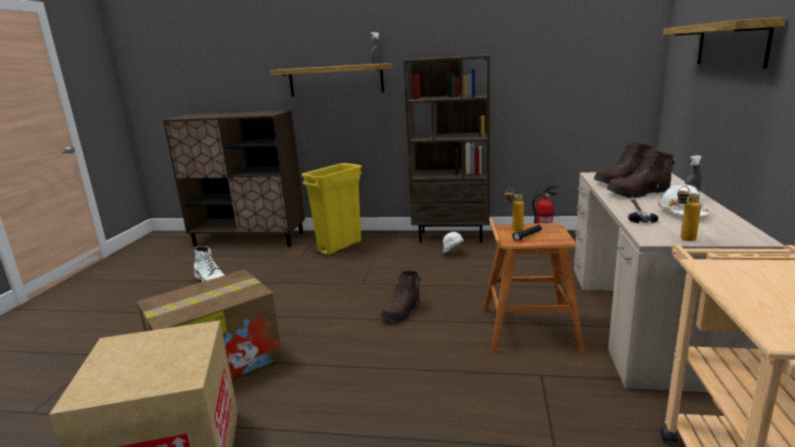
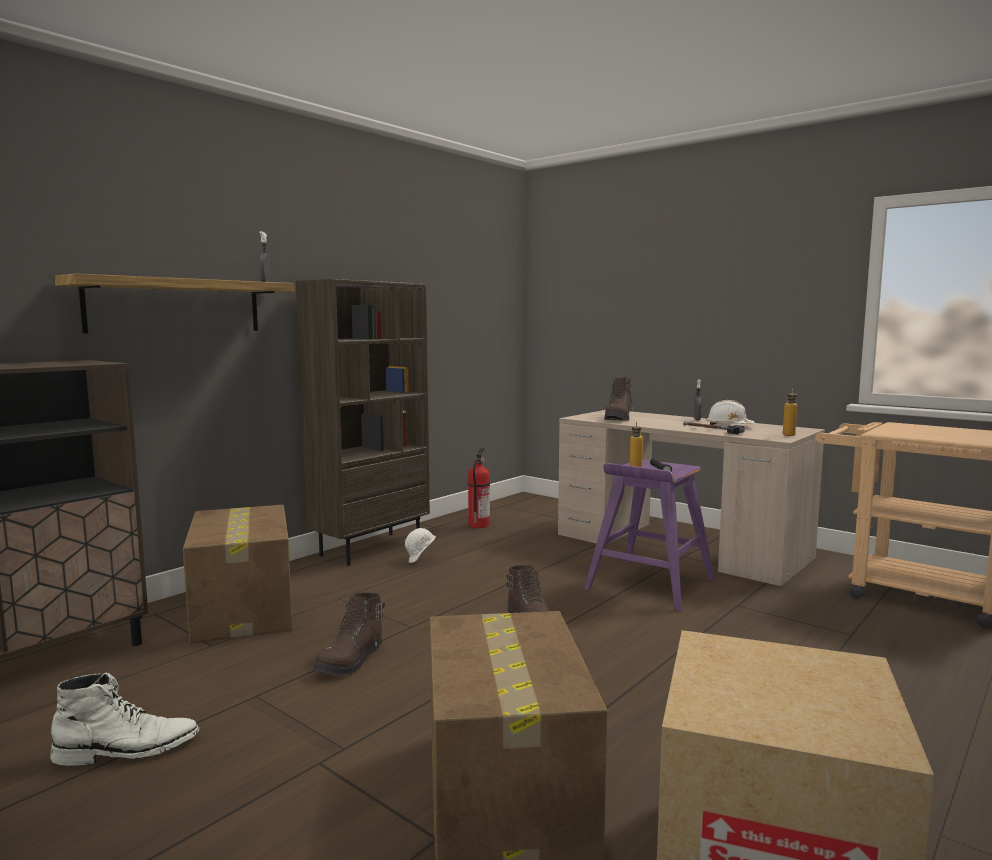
camera: 60 degrees left, 10 degrees down
(340, 246) = (243, 609): yellow trash can -> cardboard box
(527, 328) = (649, 584): brown stool -> purple stool
(638, 194) = (661, 422): brown boot -> brown boot (351, 661)
(731, 44) = (651, 289): shelf -> none

